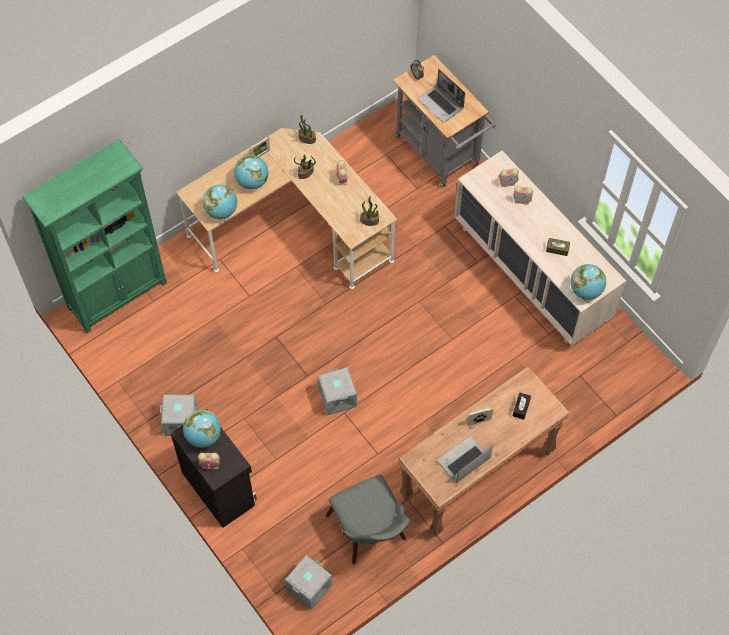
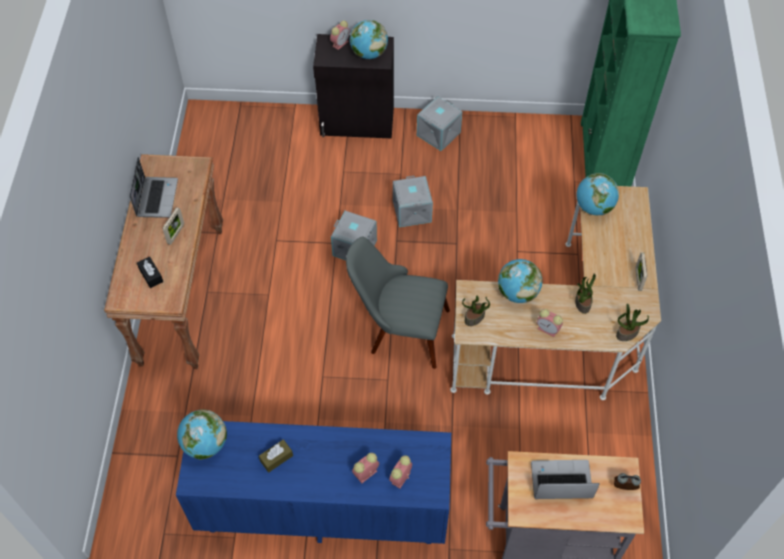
camera: 130 degrees right, 5 degrees down
(252, 181) = (609, 252): globe -> globe (517, 292)
(309, 588) = (221, 126): grey storage box -> grey storage box (411, 211)
(371, 535) = (216, 189): grey chair -> grey chair (399, 330)
(531, 273) = (322, 507): beige dresser -> blue dresser

